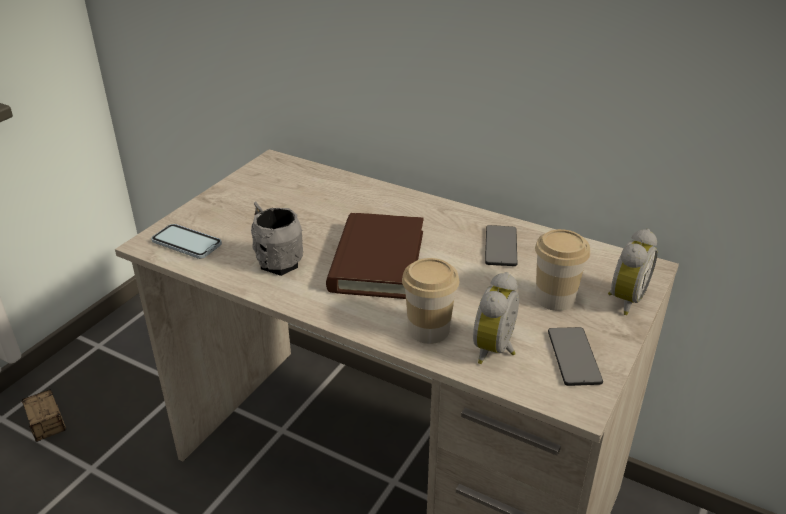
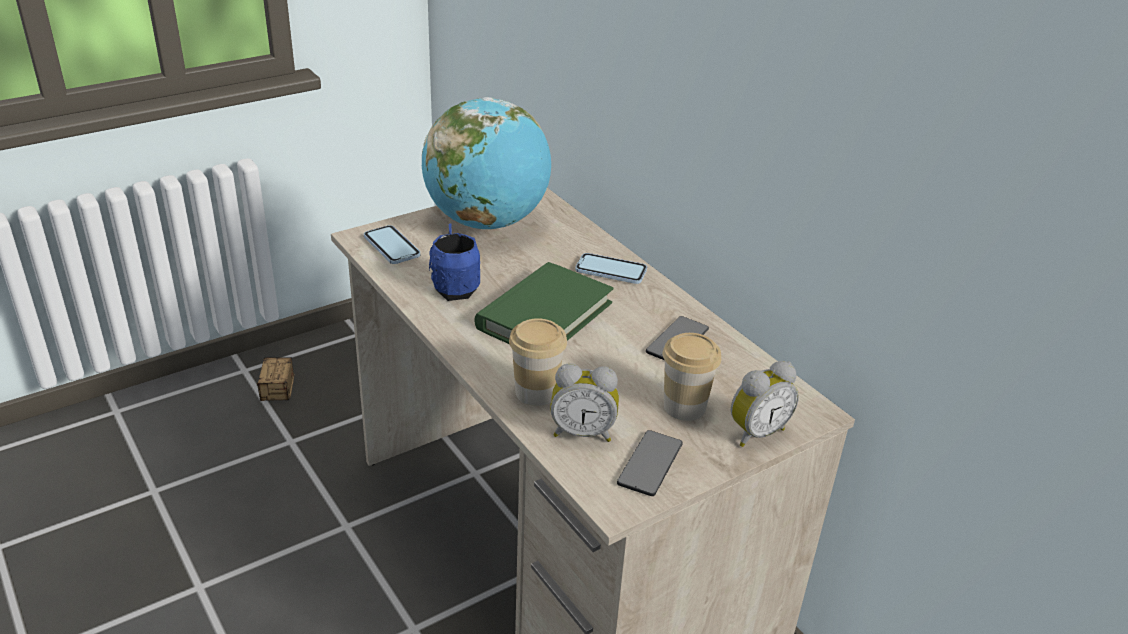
camera: 25 degrees right, 0 degrees up
(258, 196) = (487, 222): none -> globe
(276, 260) = (455, 286): grey mug -> blue mug
(377, 261) = (544, 315): brown book -> green book
(398, 206) = (611, 270): none -> phone
(497, 350) = (582, 432): alarm clock -> alarm clock turned 135 degrees counterclockwise

